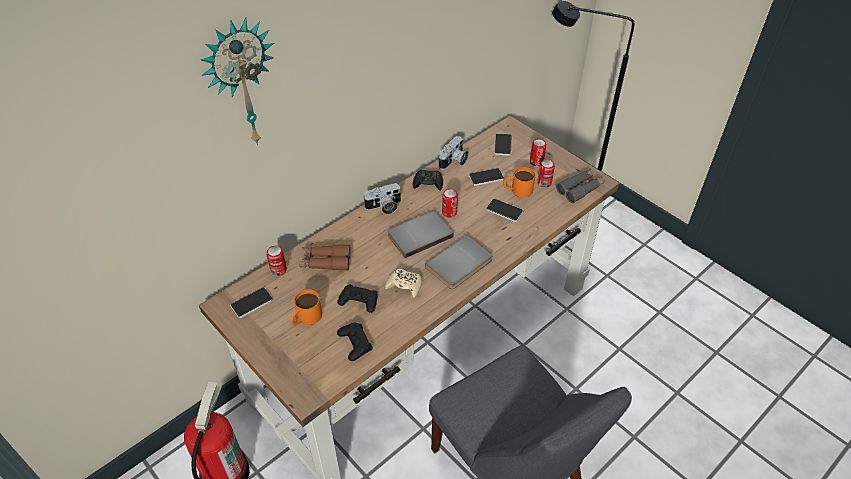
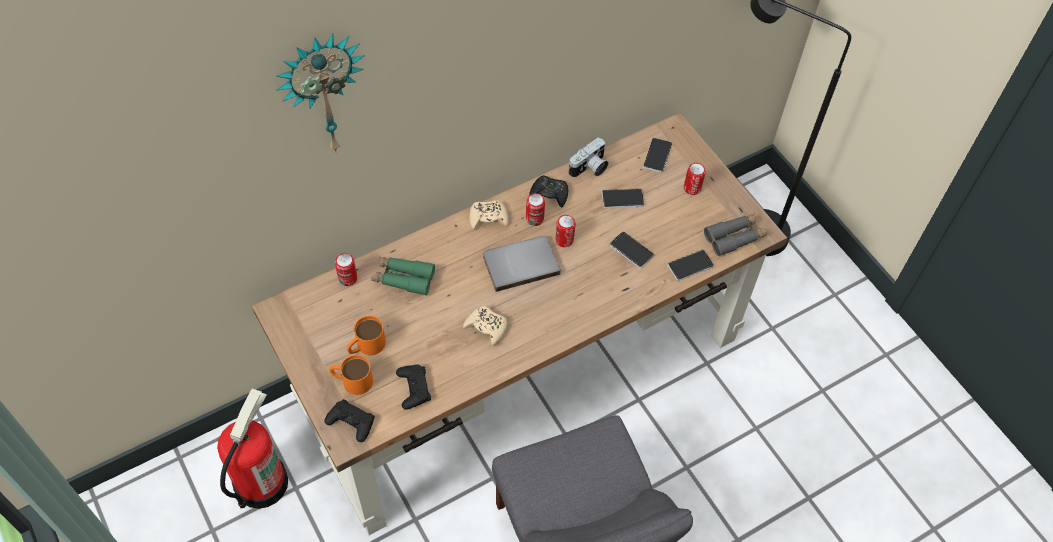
camera: 10 degrees right, 10 degrees up
(252, 303) = (310, 315): phone -> phone (690, 266)
(325, 262) = (403, 278): brown binoculars -> green binoculars
(359, 301) = (430, 336): black game controller -> black game controller (351, 422)
(384, 207) = (488, 217): camera -> beige game controller
(460, 265) = (558, 313): grey book -> none
(517, 190) = (656, 224): orange mug -> orange mug (352, 380)
(544, 183) = (692, 220): can -> can (534, 219)

